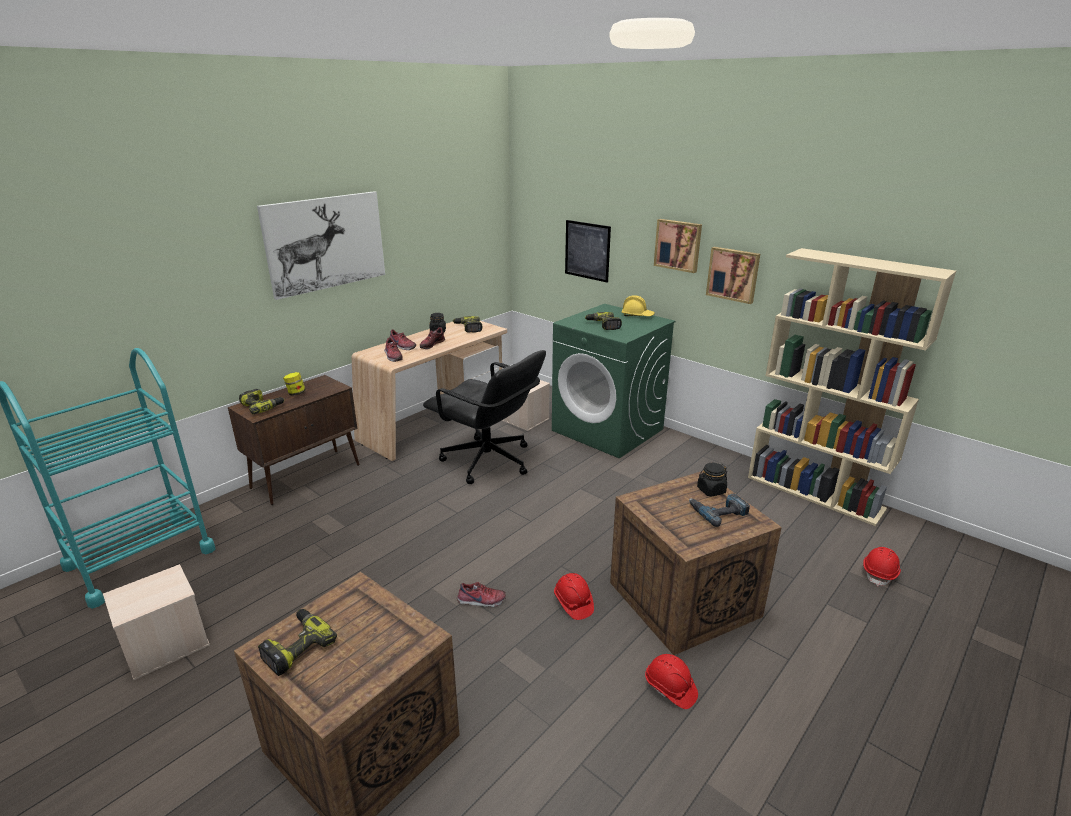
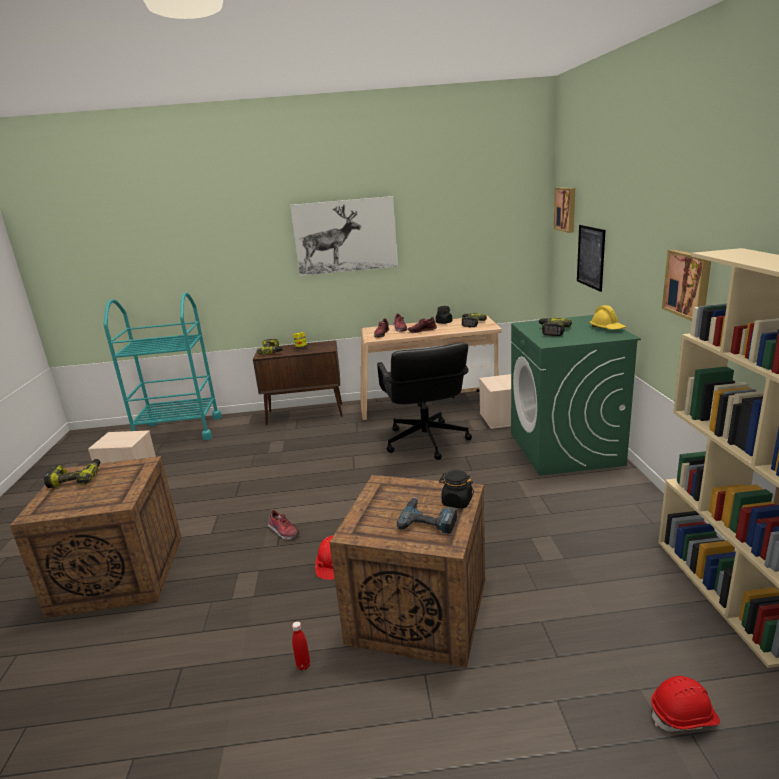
camera: 45 degrees right, 5 degrees down
(670, 689) = (303, 665): red hard hat -> red bottle
(678, 245) = (648, 248): picture -> picture (566, 209)

